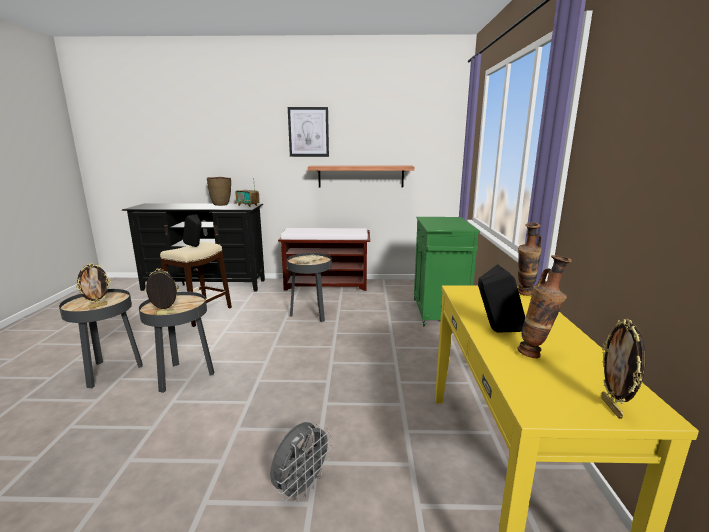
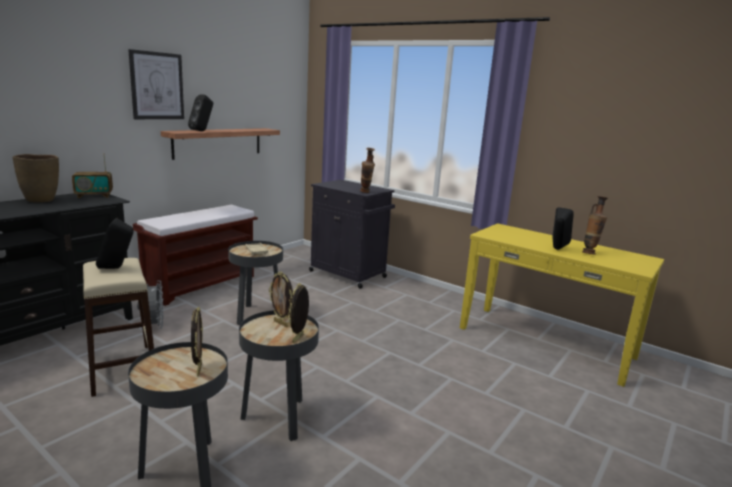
camera: 55 degrees left, 0 degrees up
(301, 487) = (506, 407): grey fan -> grey fan (154, 326)
(338, 165) = (202, 131): none -> black speaker
(439, 313) = (349, 274): green cabinet -> black cabinet
(524, 294) = (511, 228): vase -> vase (366, 192)
(612, 408) = (644, 261): picture frame -> picture frame (281, 323)

